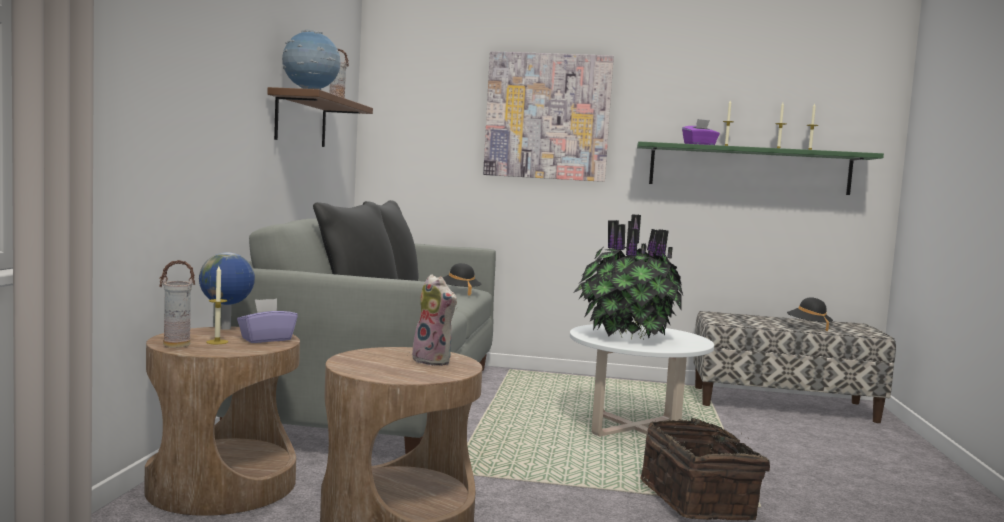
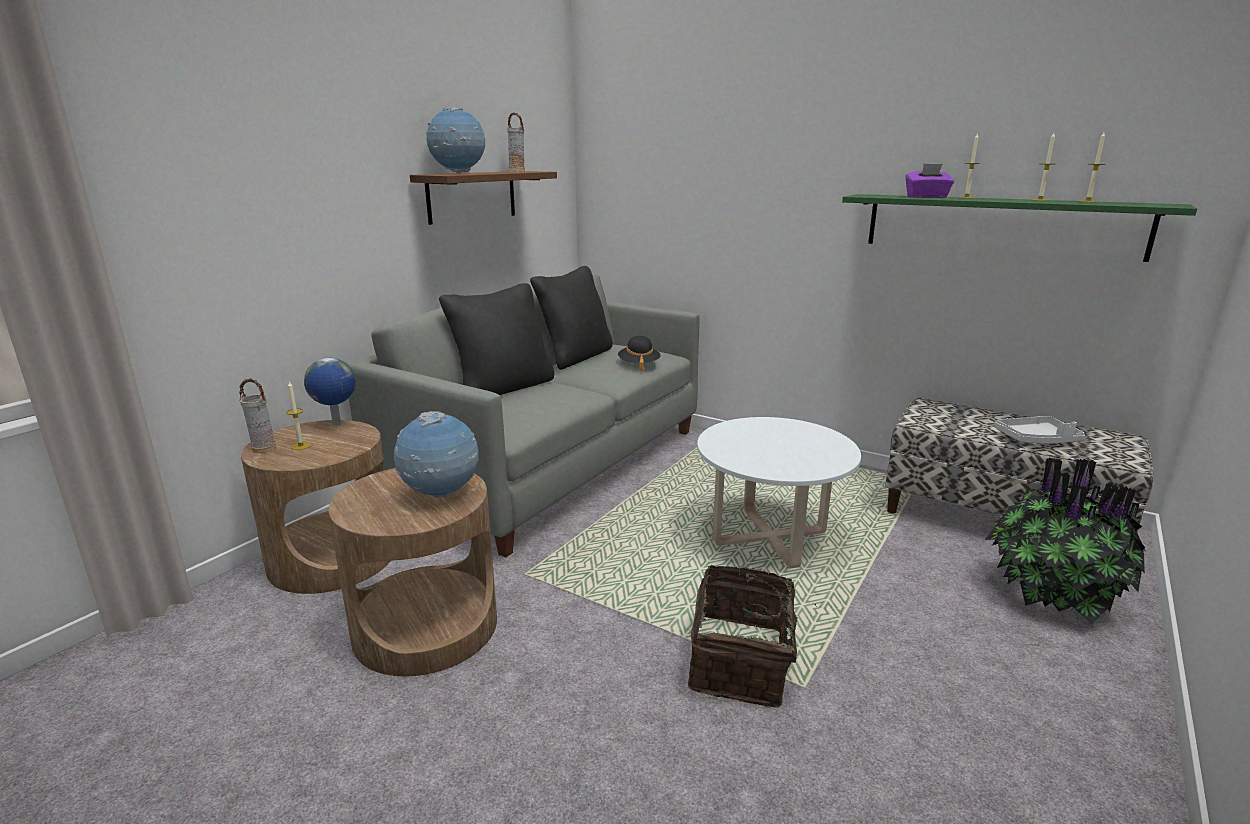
camera: 25 degrees right, 15 degrees up
(266, 339) = (345, 444): purple tissue box -> none
(434, 361) = (441, 495): plush toy -> globe
(547, 116) = (755, 164): picture -> none
(625, 336) = (757, 444): potted plant -> potted plant (1051, 596)
(808, 327) = (1037, 439): black hat -> grey tray

